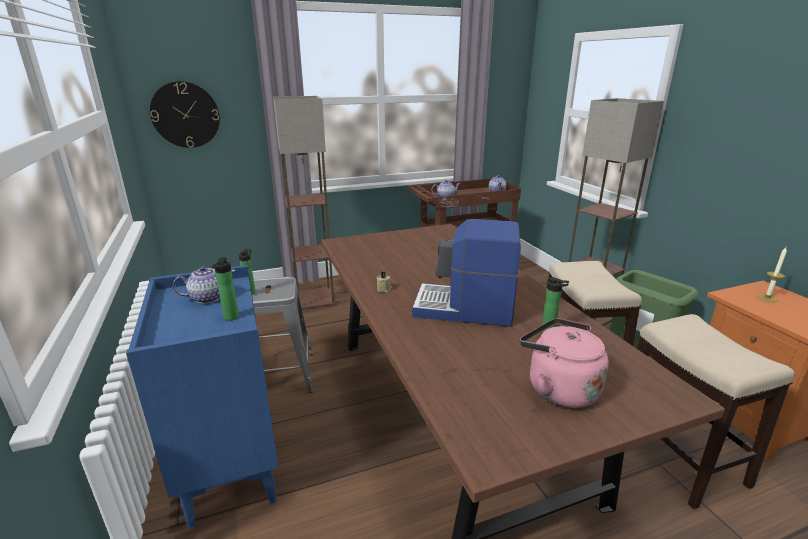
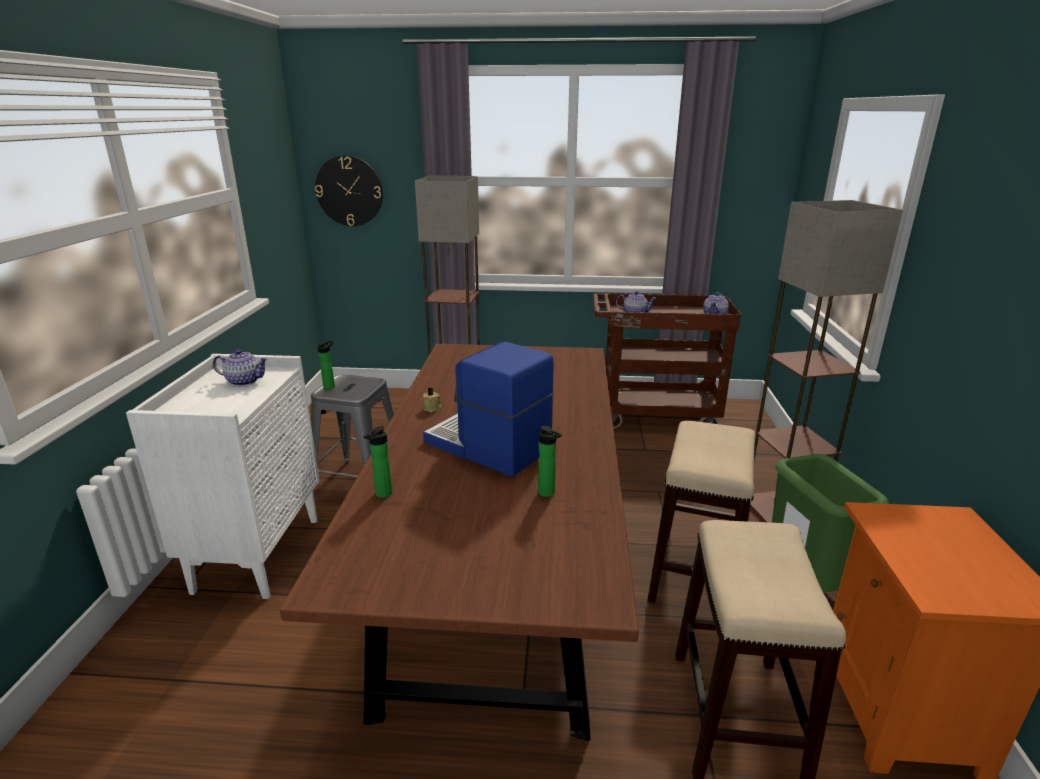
camera: 25 degrees right, 0 degrees up
(230, 318) = (239, 403): bottle -> bottle (382, 494)
(231, 464) = (259, 553): blue cabinet -> white cabinet
(558, 388) = (474, 550): pink kettle -> none
(767, 298) = (933, 531): candle -> none

